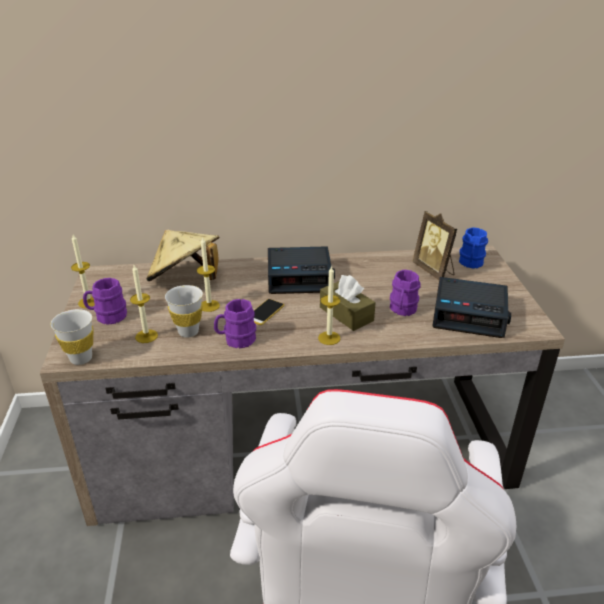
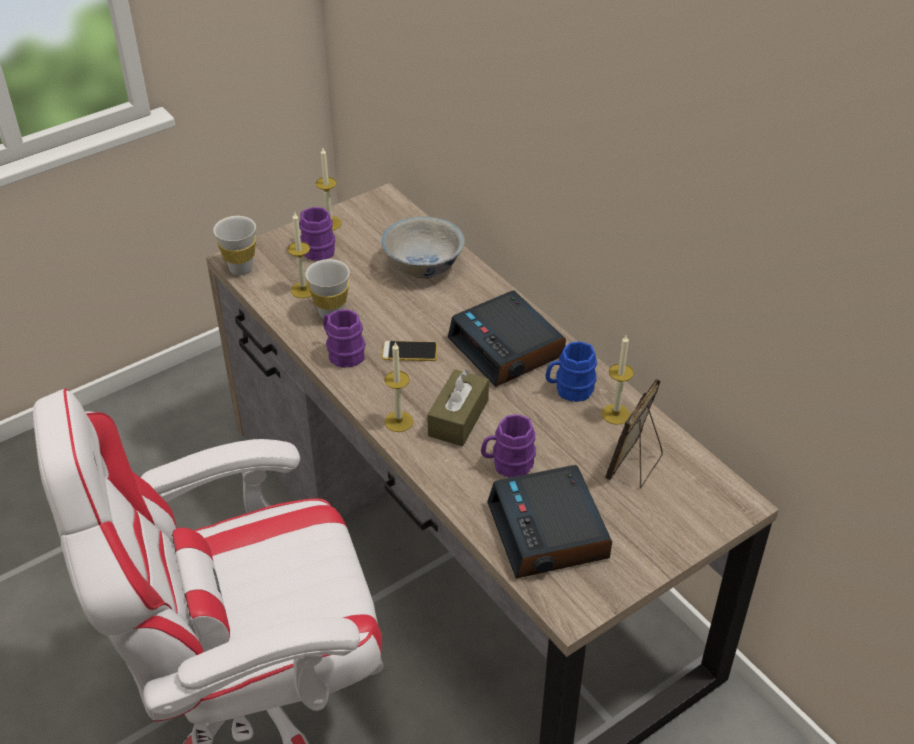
camera: 60 degrees right, 10 degrees up
(186, 281) = (423, 266): beige hat -> white bowl
(209, 306) = (389, 305): candle -> candle (615, 414)
(470, 264) = (692, 498): blue mug -> blue mug (569, 389)

